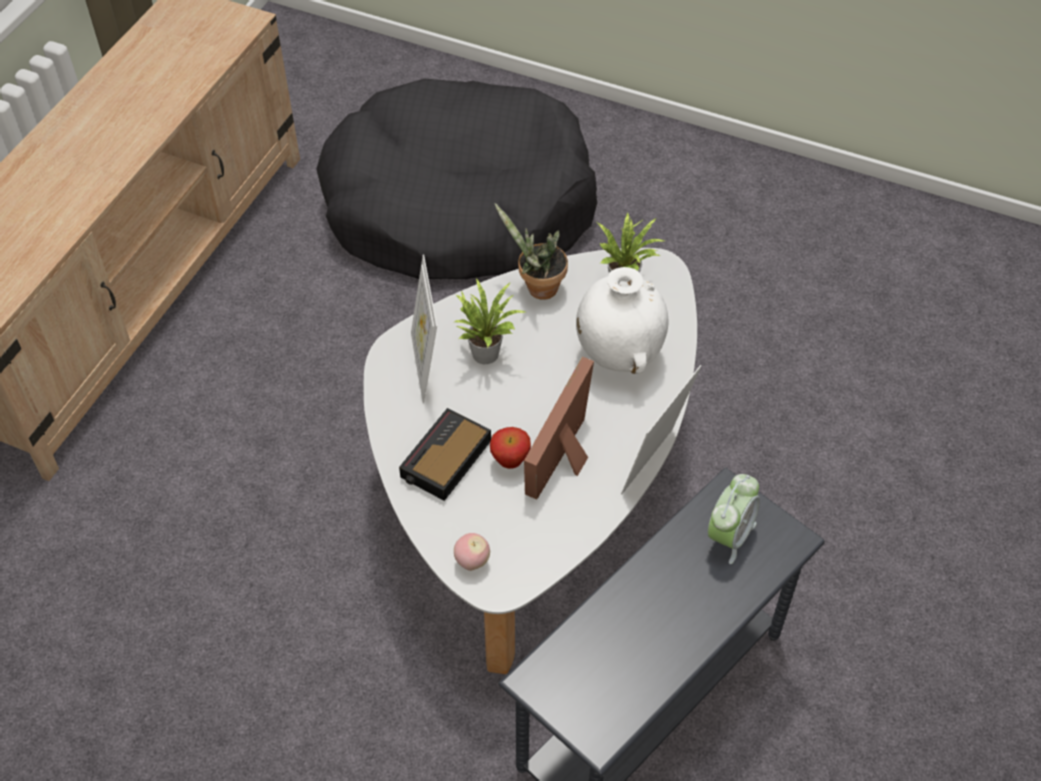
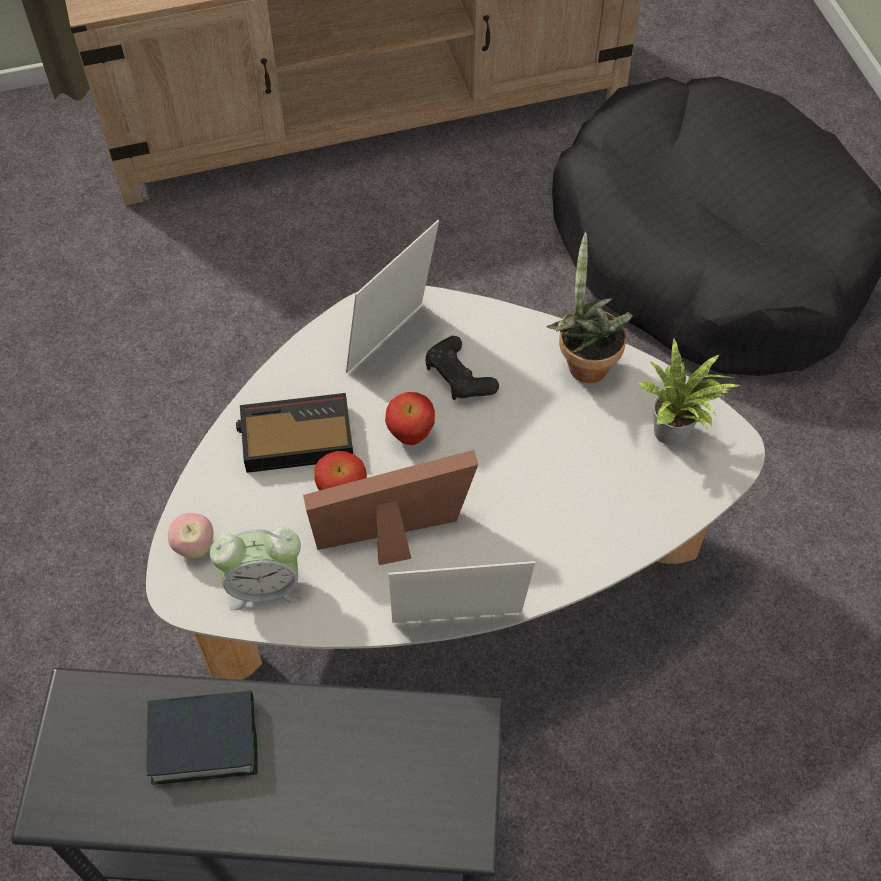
camera: 50 degrees right, 5 degrees up
(485, 351) = (459, 377): potted plant -> black game controller
(503, 402) = (410, 436): none -> apple
(618, 354) = (572, 493): white vase -> none
(624, 629) = (203, 740): none -> book
(729, 536) = (411, 764): alarm clock -> alarm clock (264, 587)

